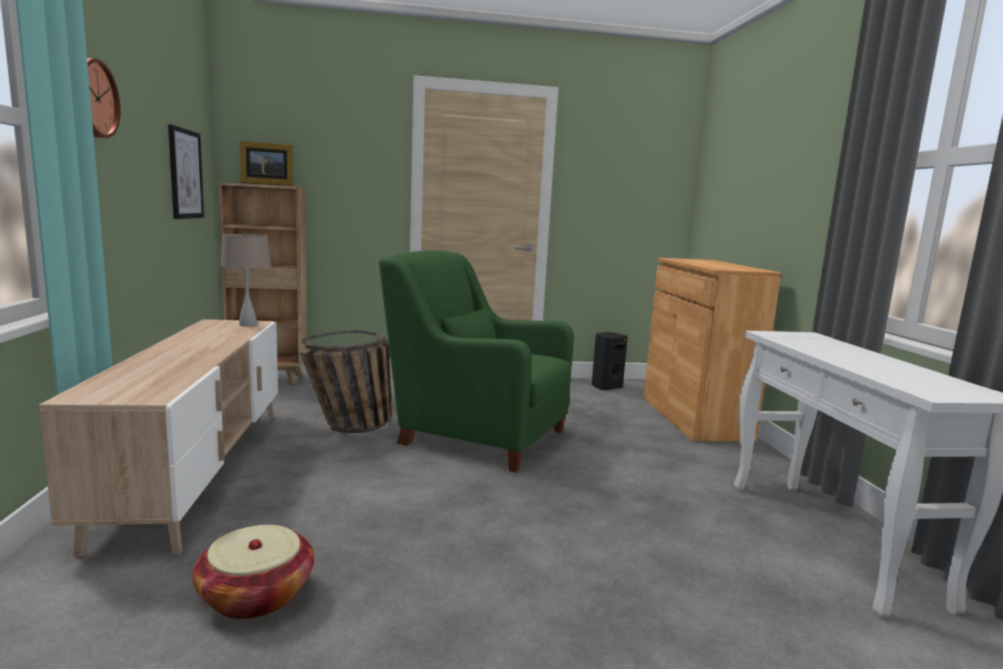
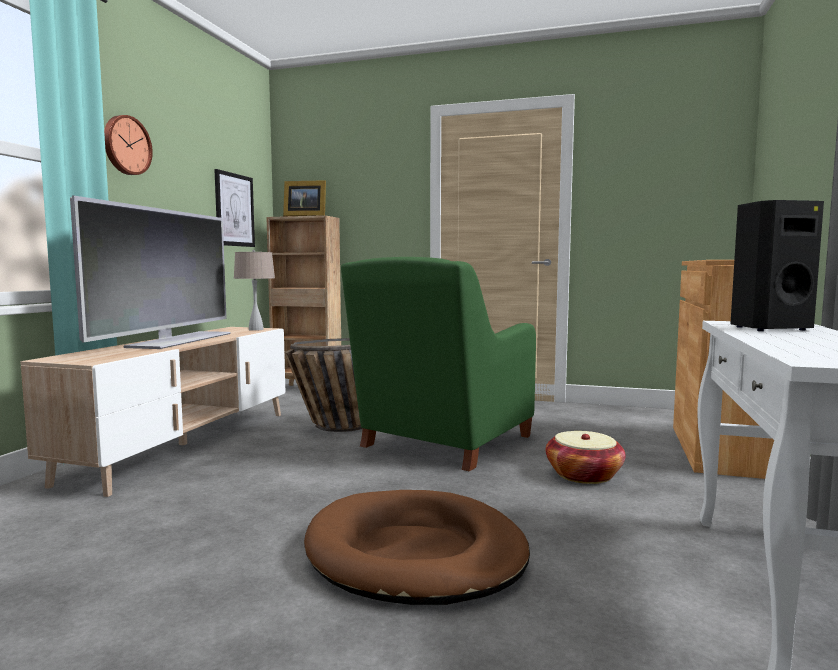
camera: 25 degrees right, 5 degrees down
(187, 349) = (179, 340): none -> television
(256, 595) = (124, 533): basket -> basket (584, 475)
(476, 435) = (443, 443): green armchair -> green armchair turned 105 degrees counterclockwise
(566, 558) = (415, 553): none -> brown dog bed
(606, 386) = (637, 414): black speaker -> black speaker (768, 328)

